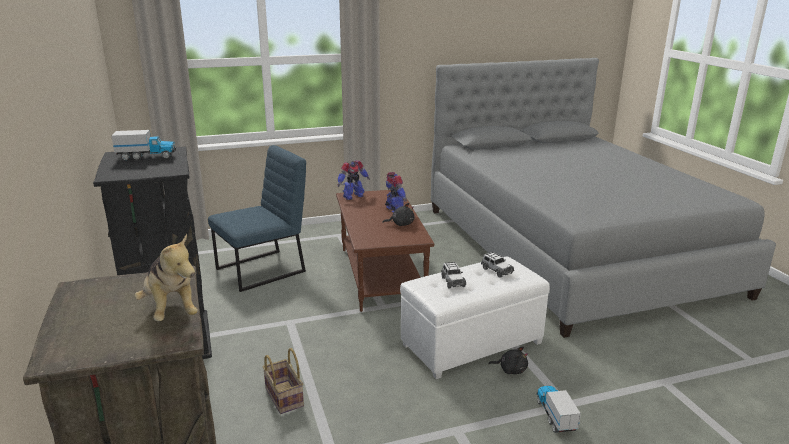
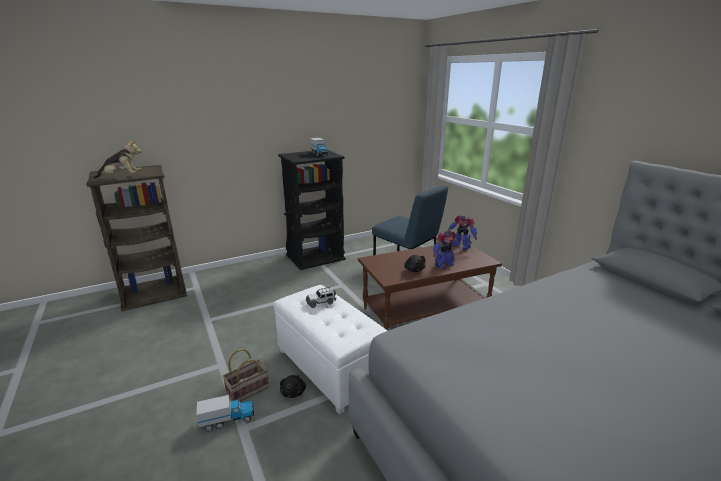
camera: 80 degrees right, 0 degrees up
(170, 310) = (121, 177): plush toy -> plush toy turned 150 degrees counterclockwise
(282, 397) = (263, 296): basket -> basket (248, 389)
(496, 270) = (347, 323): toy car -> none

